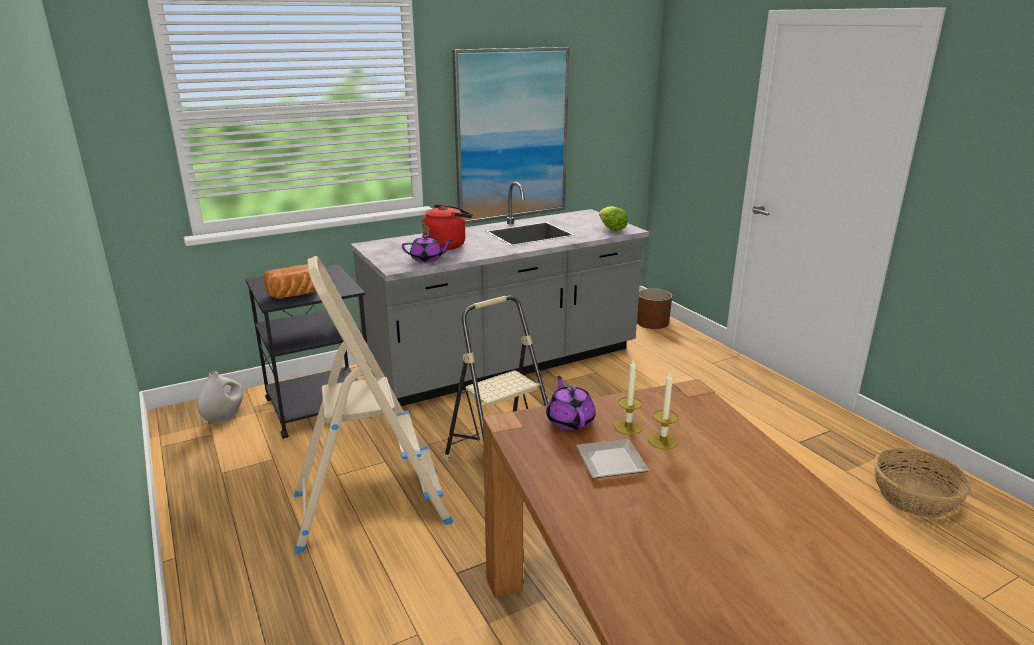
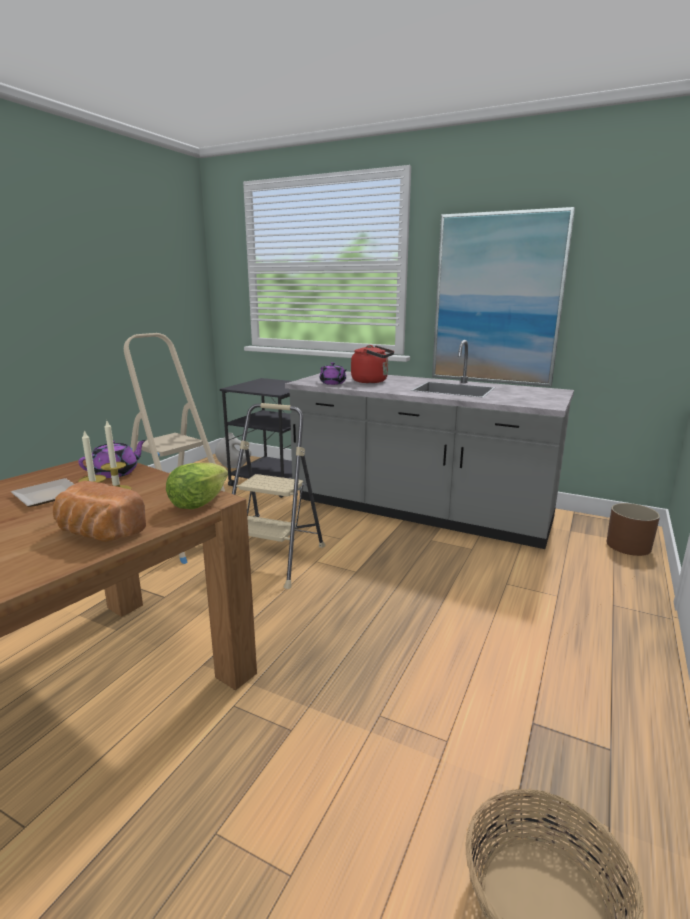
camera: 55 degrees right, 5 degrees down
(295, 295) = (251, 387): bread -> bread (98, 534)
(611, 229) = (532, 401): lettuce -> lettuce (198, 503)

